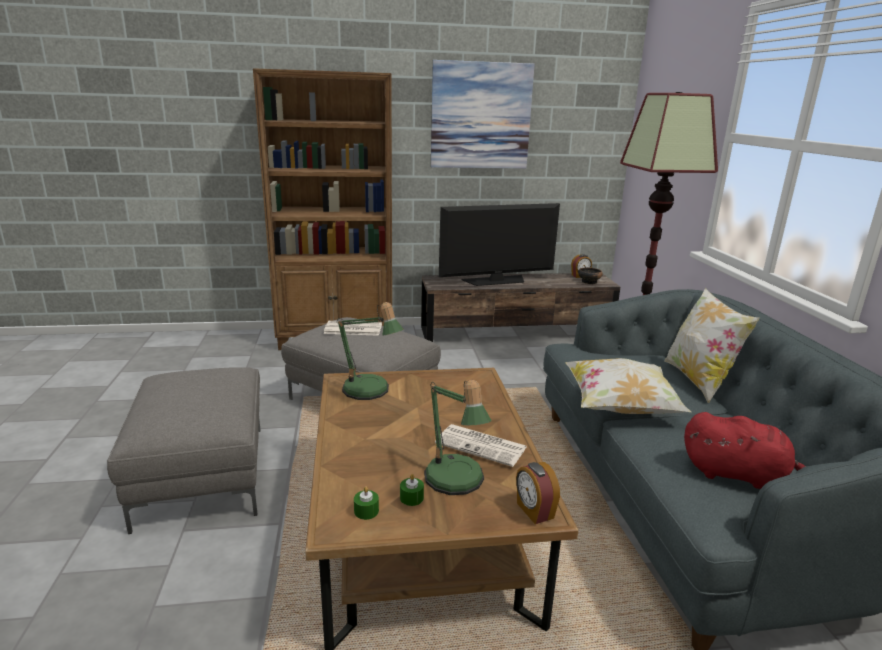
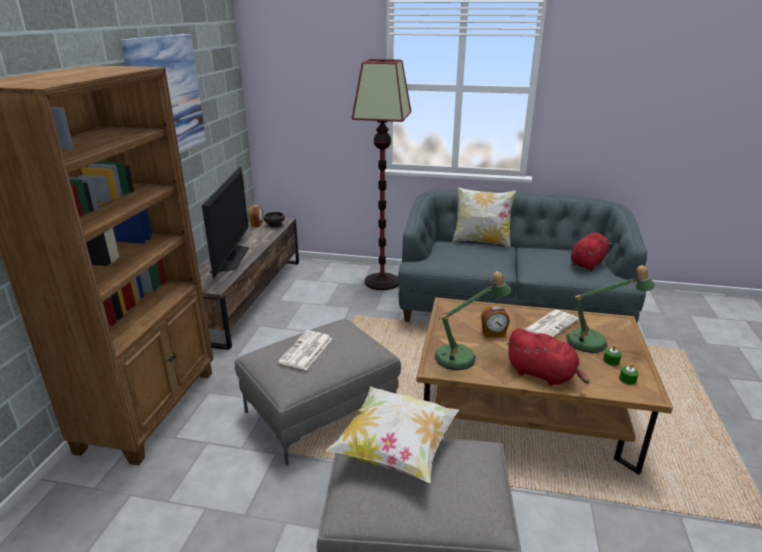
camera: 70 degrees left, 5 degrees up
(353, 443) = (543, 375): none -> red plush toy
(534, 511) = (620, 324): alarm clock -> alarm clock (493, 333)
(620, 408) = (508, 272): pillow -> pillow (396, 449)

